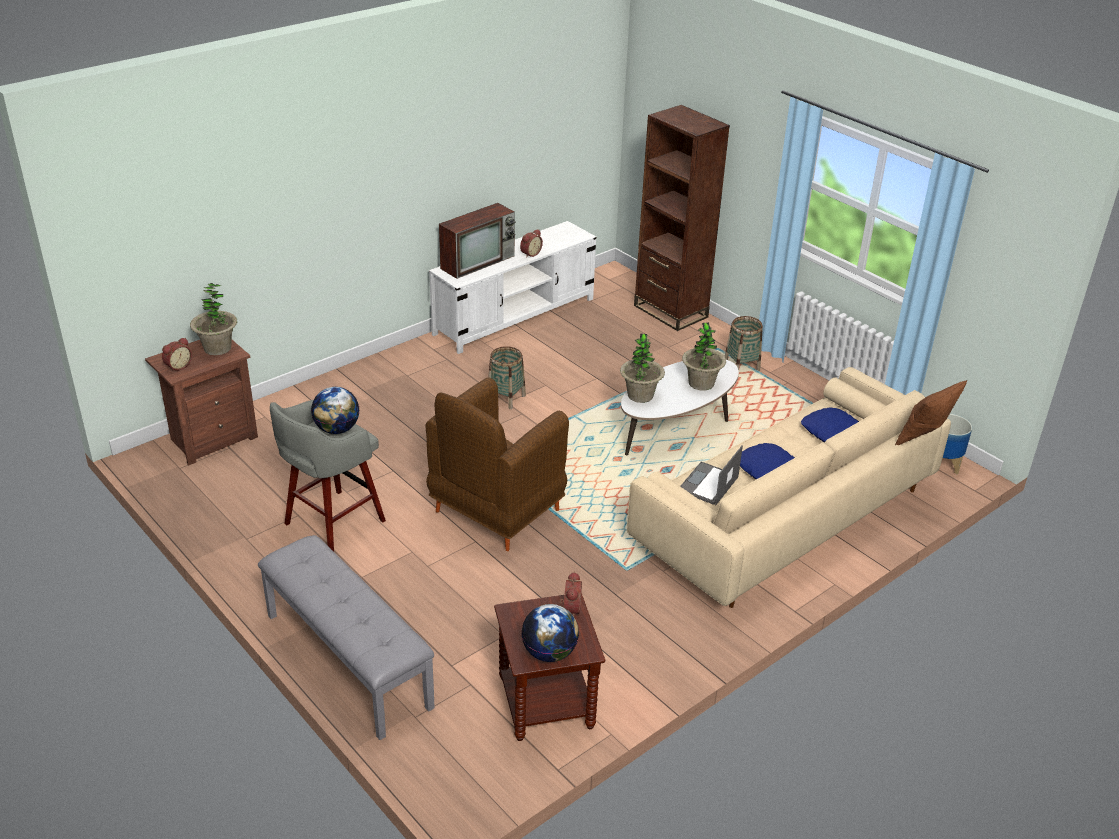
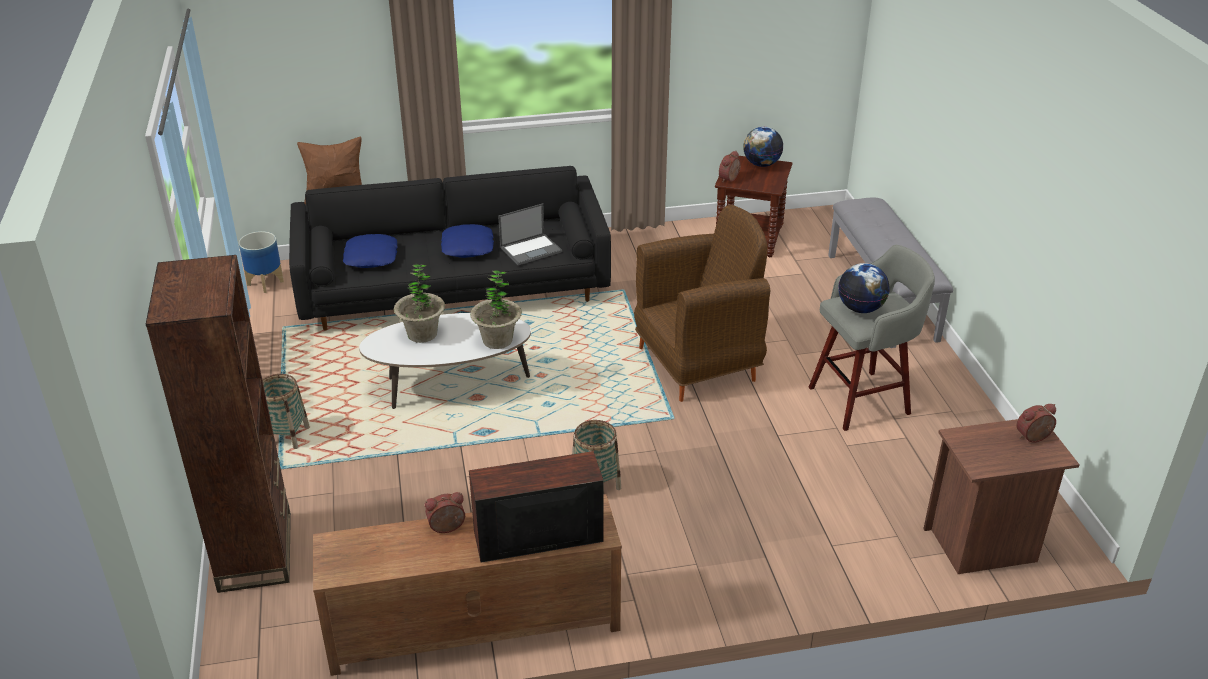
camera: 150 degrees left, 0 degrees up
(217, 348) = (980, 451): potted plant -> none
(515, 316) = (473, 625): white tv stand -> brown tv stand
(784, 516) = (453, 287): beige sofa -> black sofa

